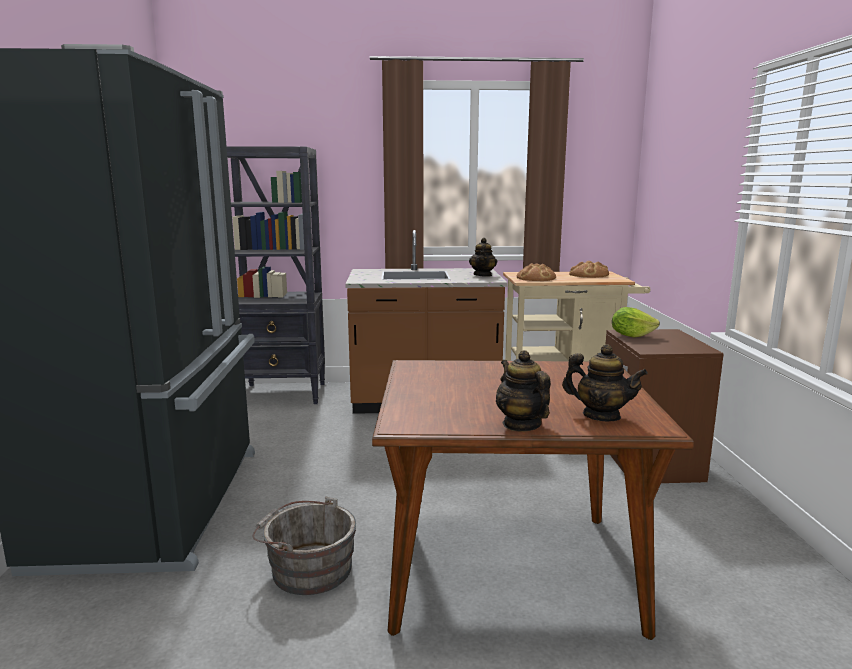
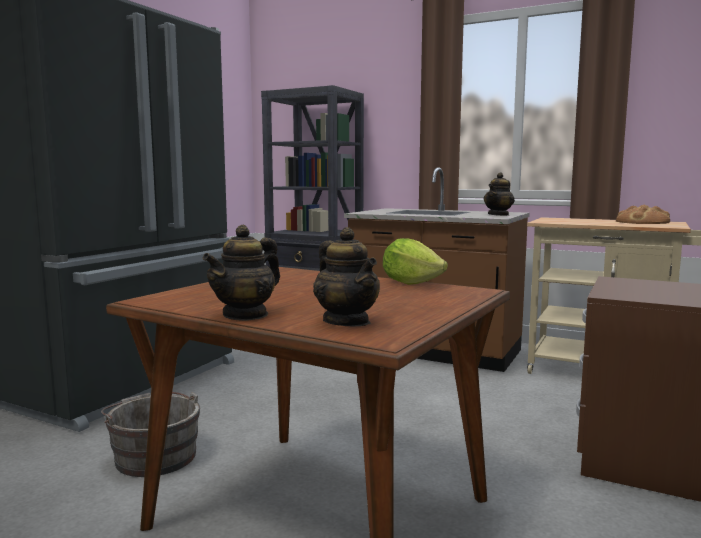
camera: 30 degrees right, 5 degrees down
(521, 424) = (246, 315): teapot -> teapot turned 150 degrees counterclockwise
(536, 278) = (564, 221): bread -> none
(631, 335) = (618, 282): lettuce -> lettuce (411, 283)

